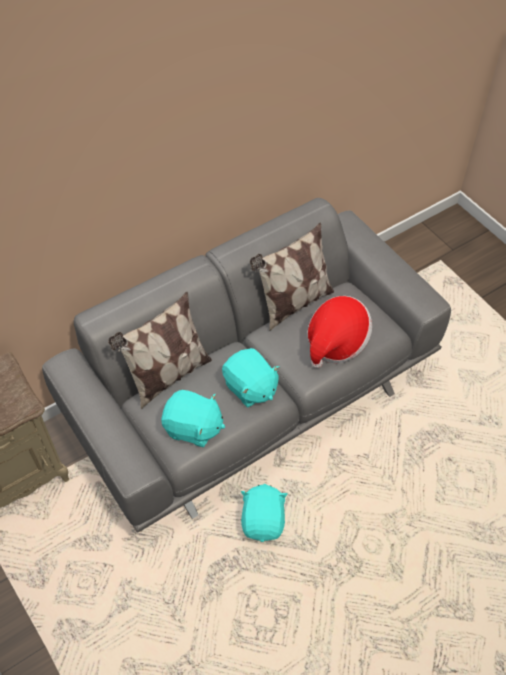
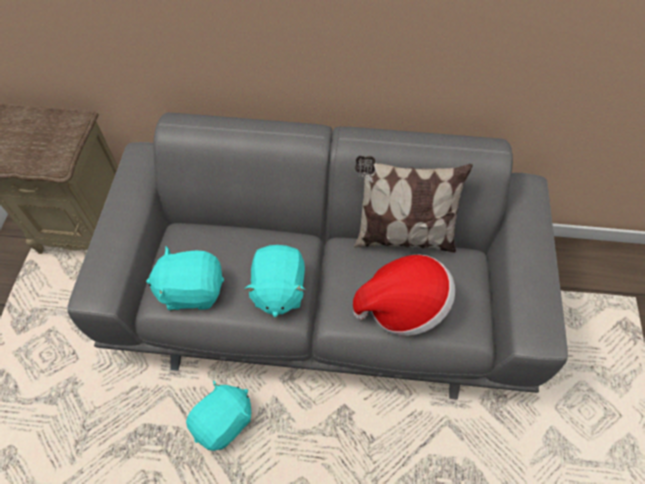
camera: 40 degrees right, 5 degrees up
(167, 376) = (223, 225): pillow -> none
(193, 428) = (191, 290): turquoise plush toy -> turquoise plush toy turned 120 degrees clockwise

